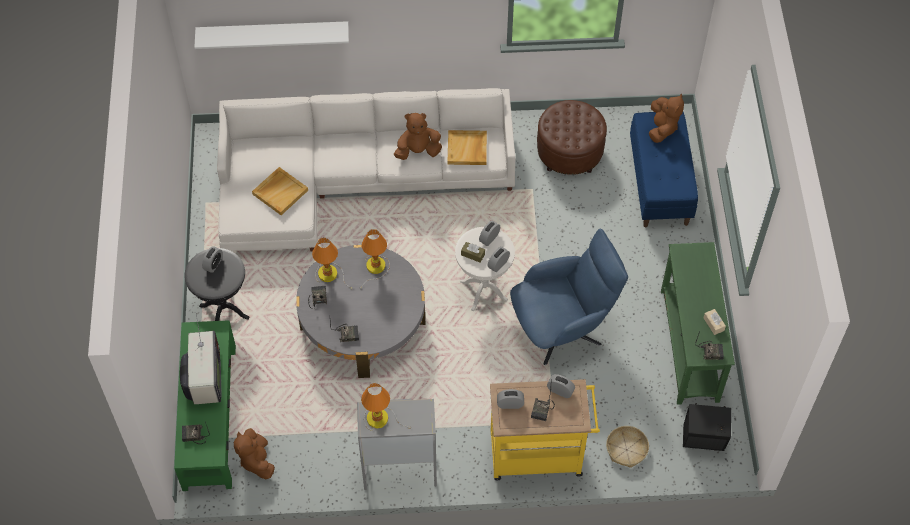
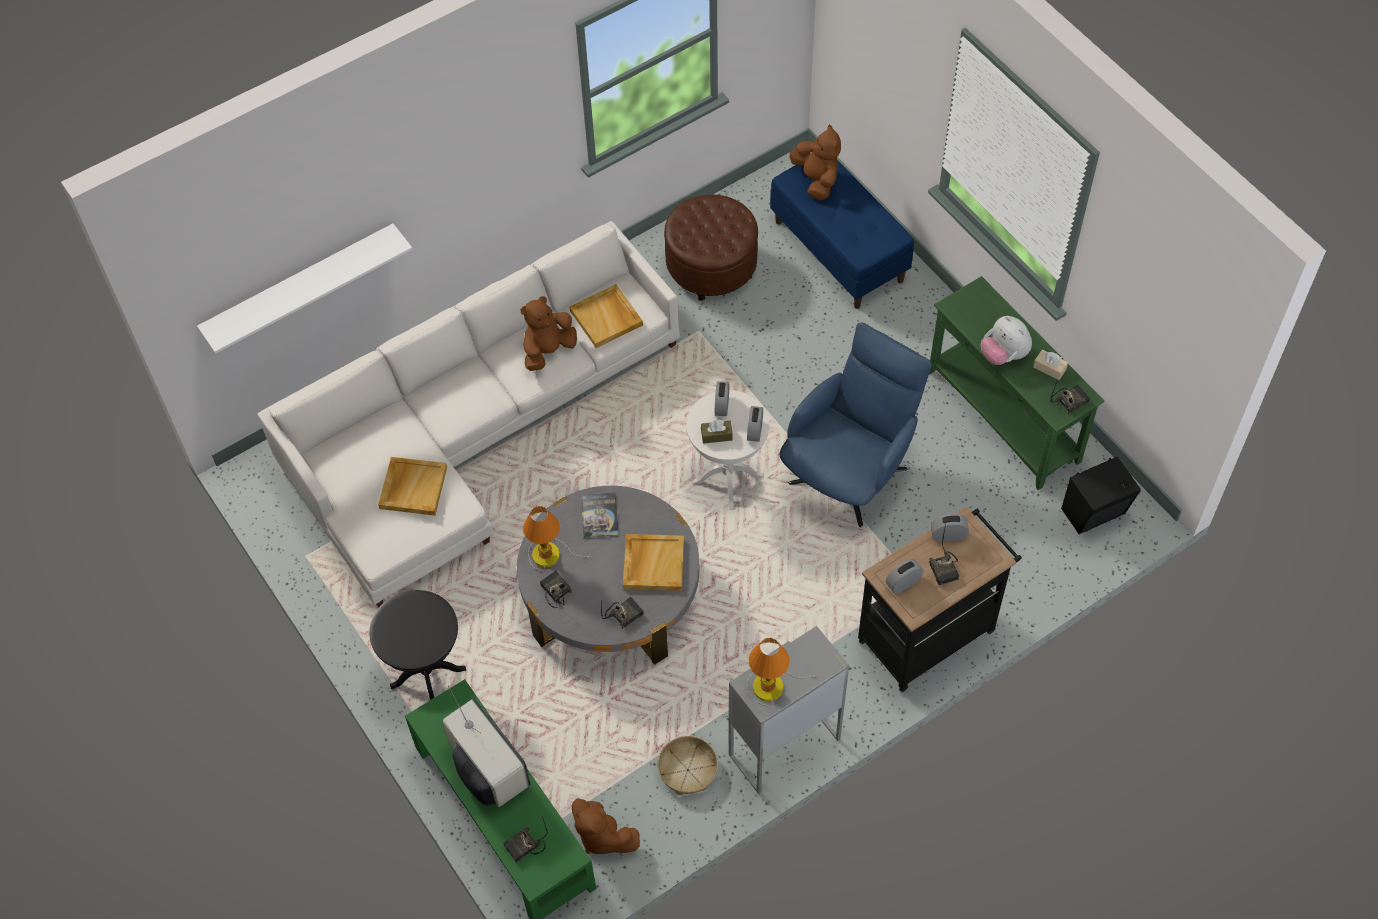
camera: 30 degrees left, 0 degrees up
(213, 264) = (404, 618): alarm clock -> none
(375, 267) = (599, 516): table lamp -> book
(386, 313) = (653, 563): none -> beige tray
(539, 455) = (930, 635): yellow cart -> black cart
(626, 450) = (1021, 572): basket -> basket (687, 770)
(689, 300) = (1003, 355): none -> plush toy

